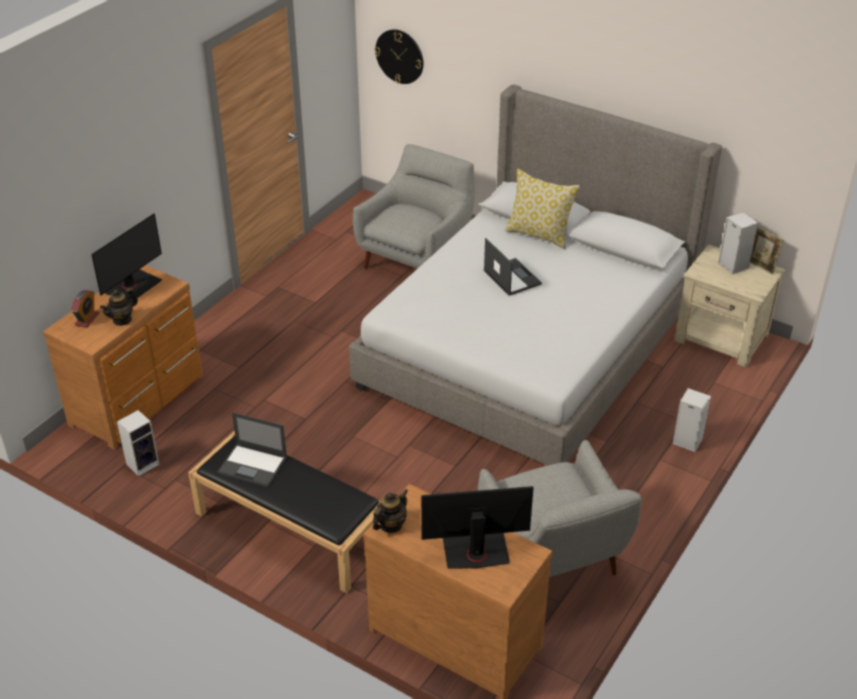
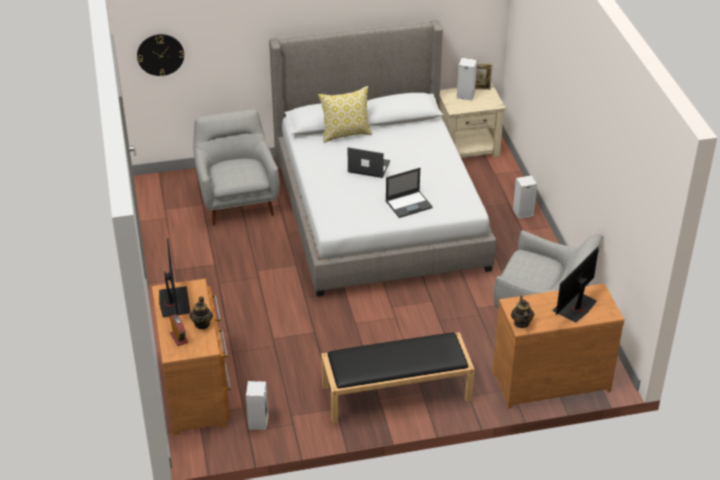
camera: 45 degrees left, 0 degrees up
(253, 465) = (367, 361): laptop -> laptop (409, 204)

